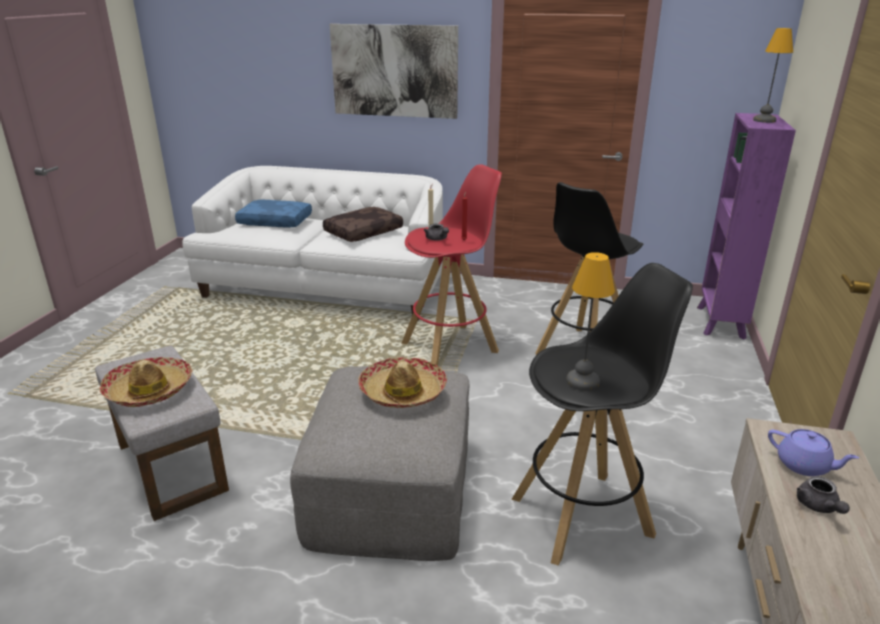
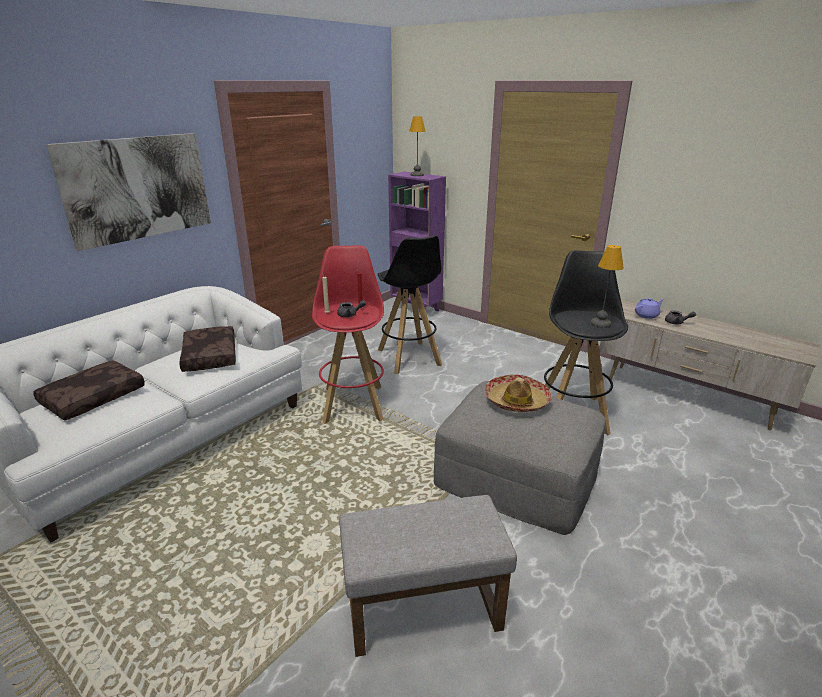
camera: 65 degrees left, 0 degrees up
(149, 390) = (437, 535): hat -> none
(276, 221) = (93, 397): blue pillow -> brown pillow

